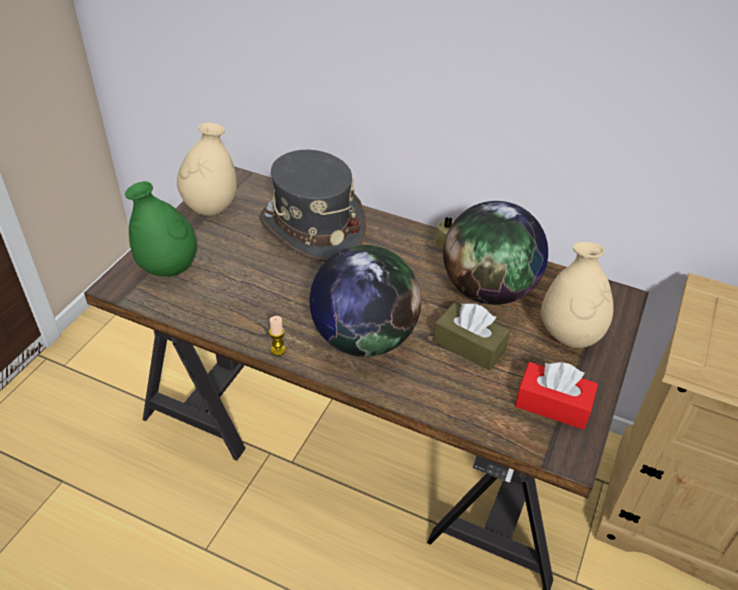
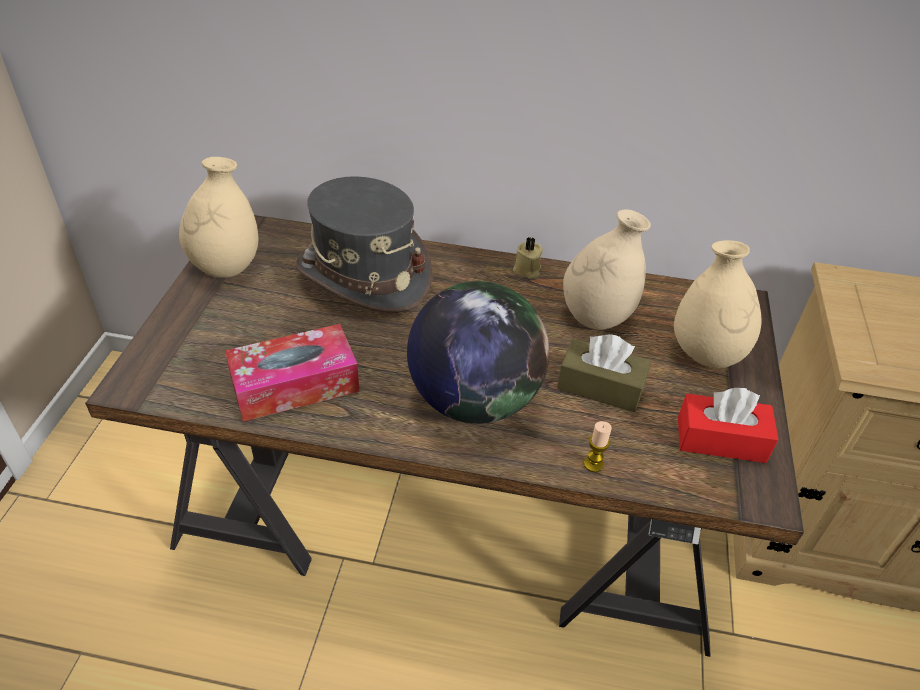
camera: 15 degrees left, 0 degrees up
(168, 268) = (194, 352): green vase -> none
(233, 304) = (295, 385): none -> tissue box
(278, 350) = (372, 433): candle -> candle (593, 464)
(488, 290) = (596, 317): globe -> beige vase

